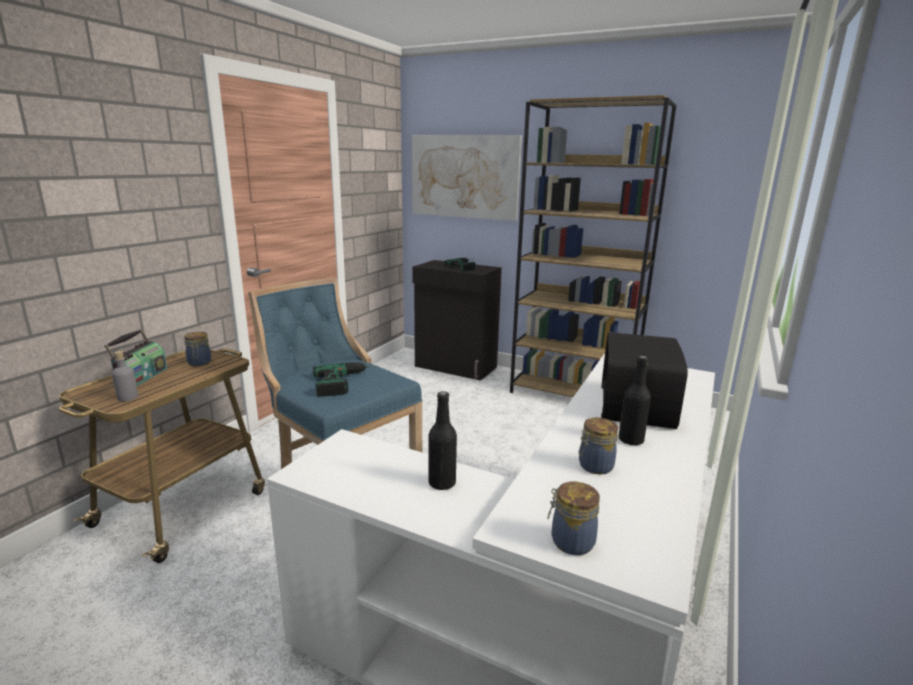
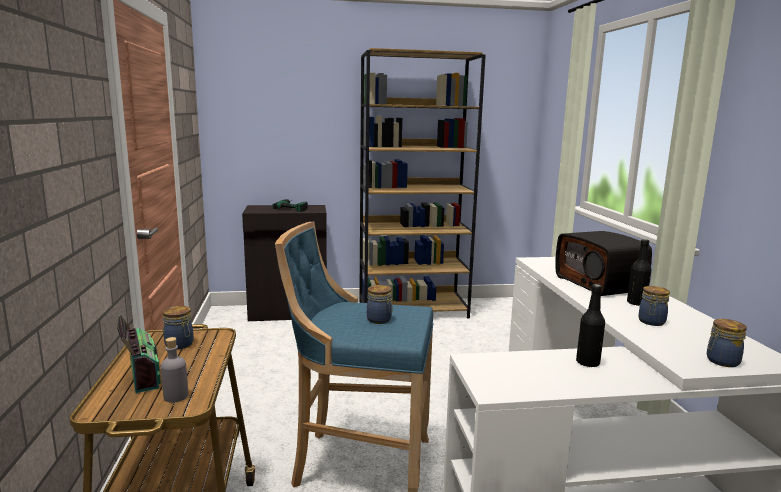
camera: 35 degrees left, 5 degrees down
(348, 382) = (380, 320): power drill -> jar
(464, 176) = (277, 118): picture -> none

